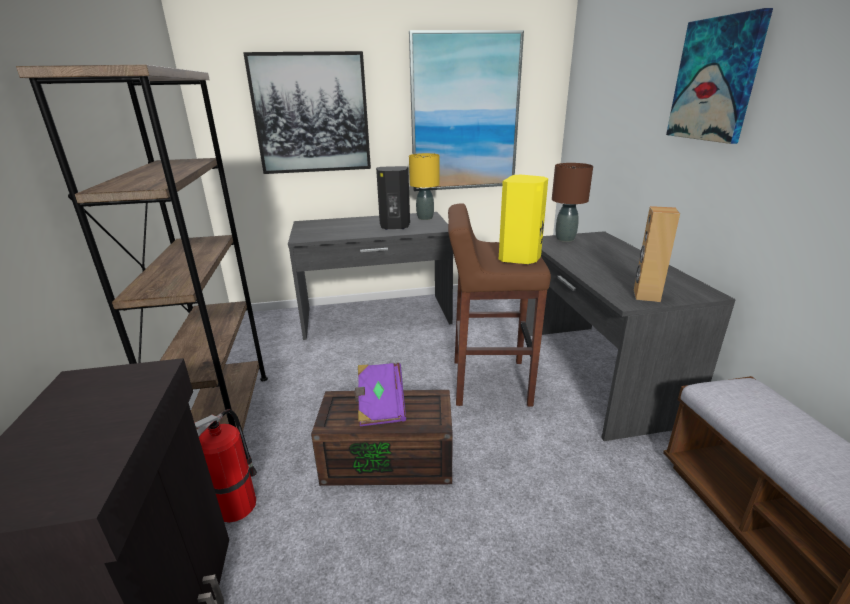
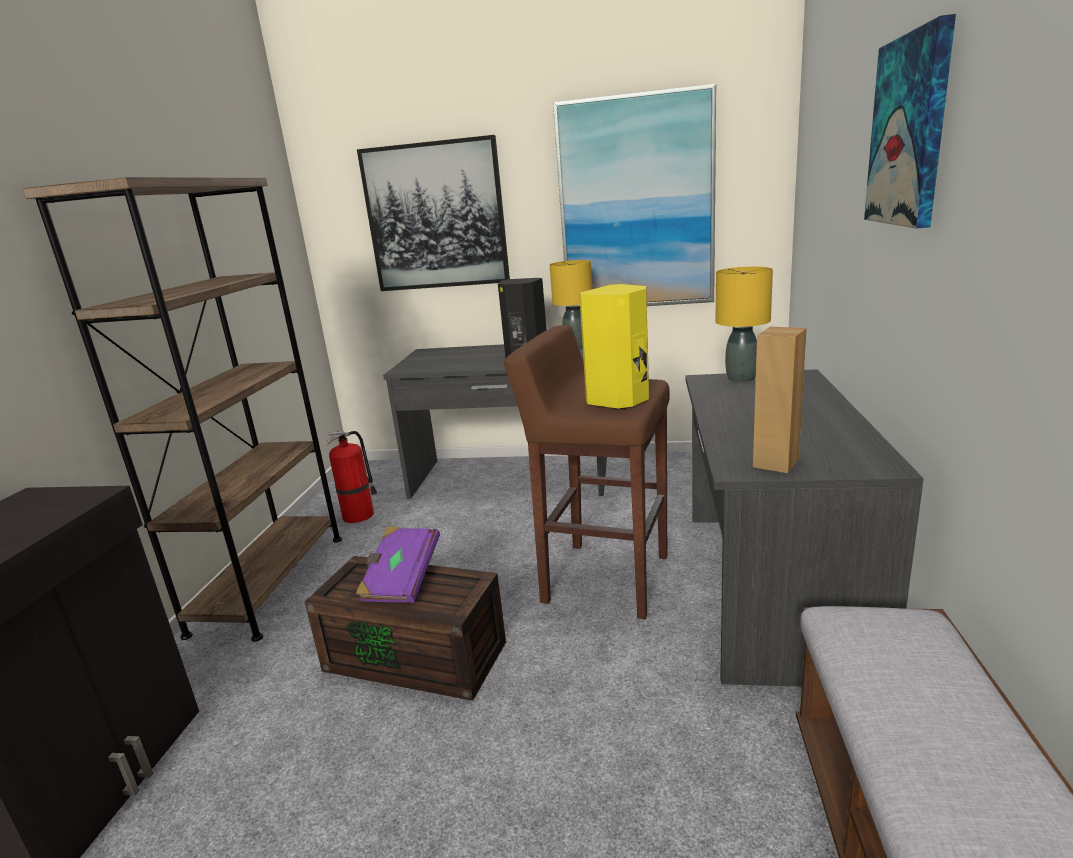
camera: 20 degrees right, 5 degrees down
(237, 504) = (229, 674): fire extinguisher -> fire extinguisher (359, 514)
(564, 239) = (740, 379): brown table lamp -> yellow table lamp

